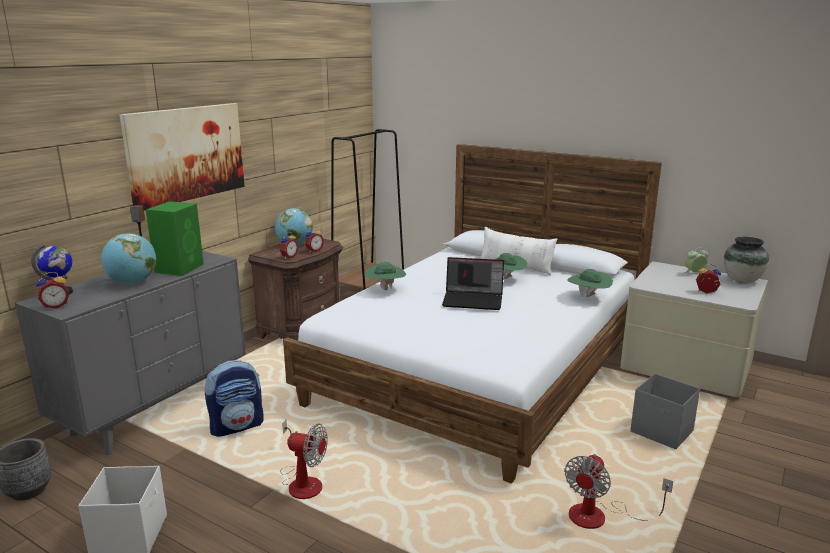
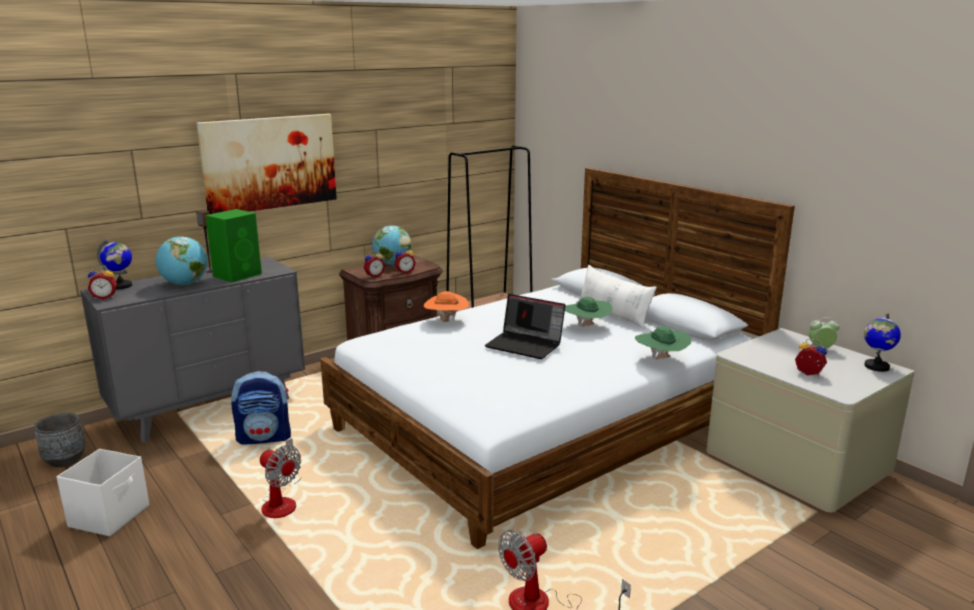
camera: 20 degrees right, 0 degrees up
(385, 289) = (446, 321): green hat -> orange hat
(662, 432) = (697, 533): grey storage box -> none
(742, 281) = (876, 366): vase -> globe

